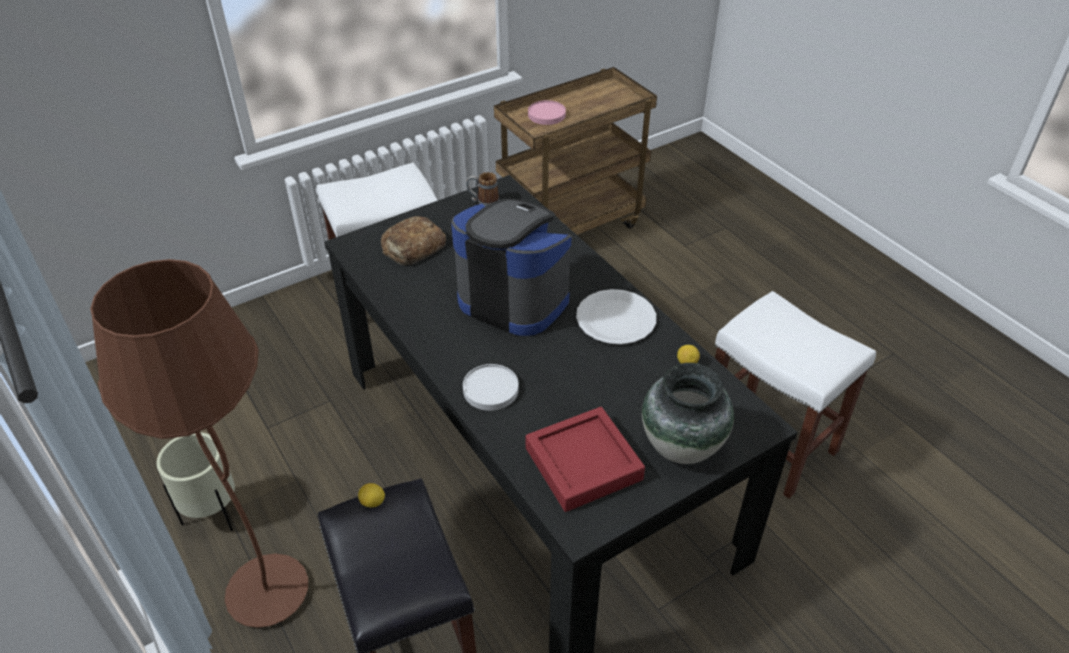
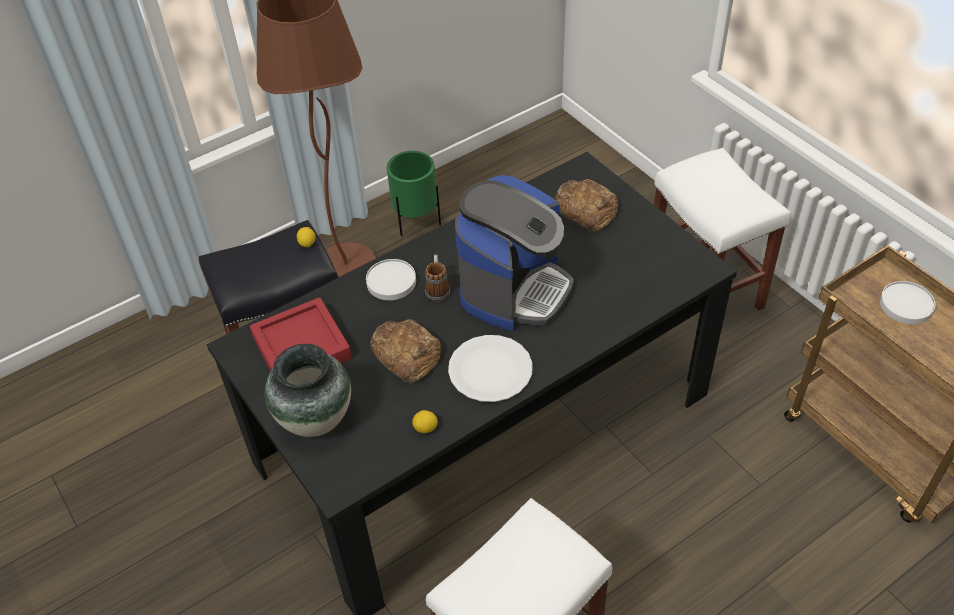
camera: 90 degrees right, 5 degrees up
(214, 515) = (417, 223): beige planter -> green planter
(483, 202) = (675, 253): mug -> mug (438, 289)
(546, 115) = (905, 305): pink plate -> white plate
(595, 376) = (406, 354): none -> bread

